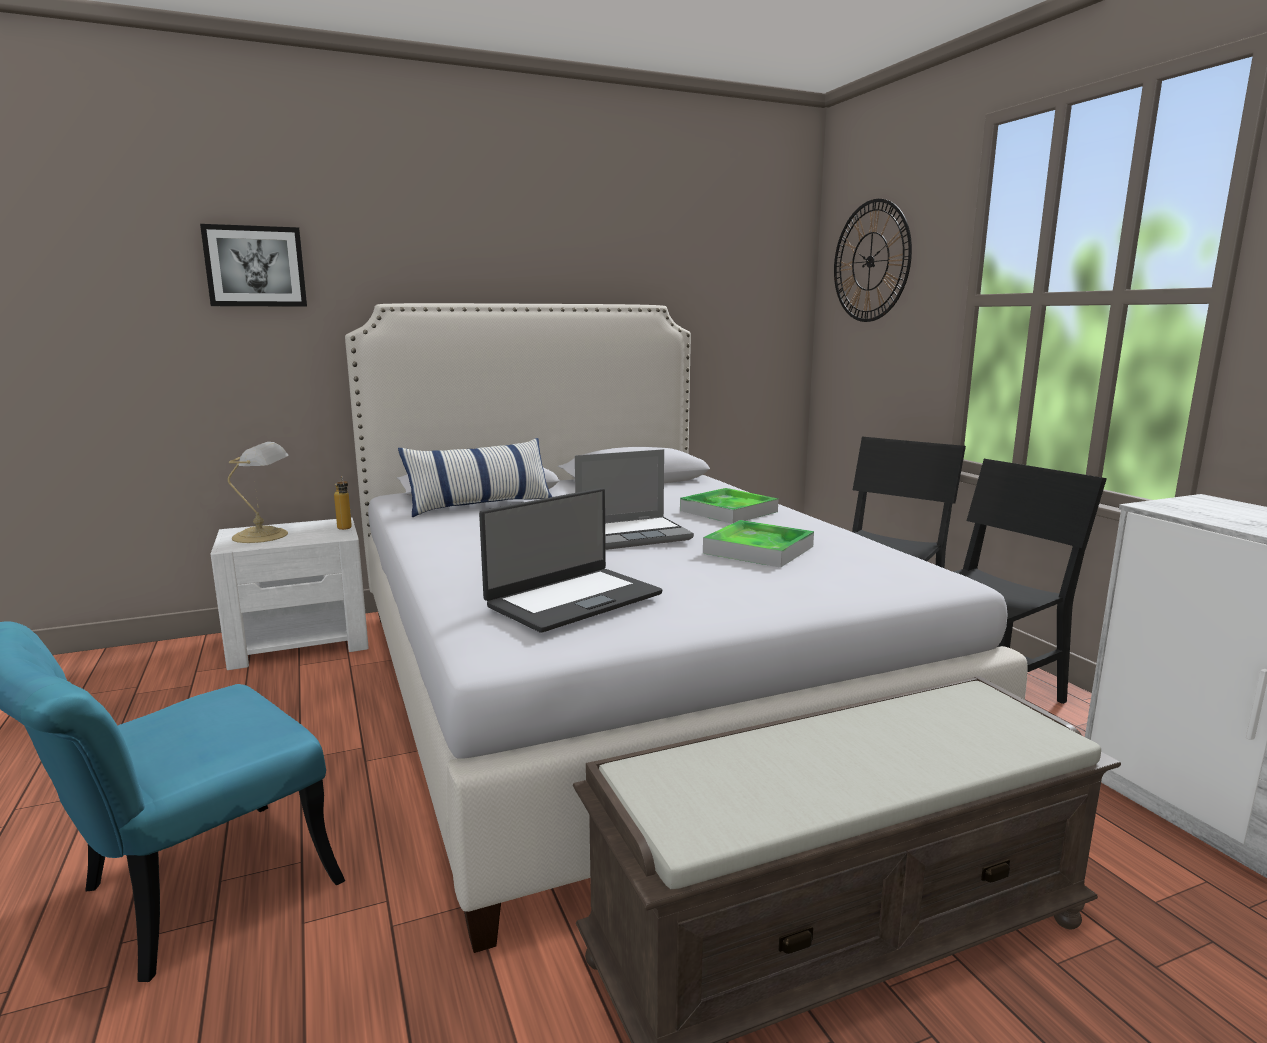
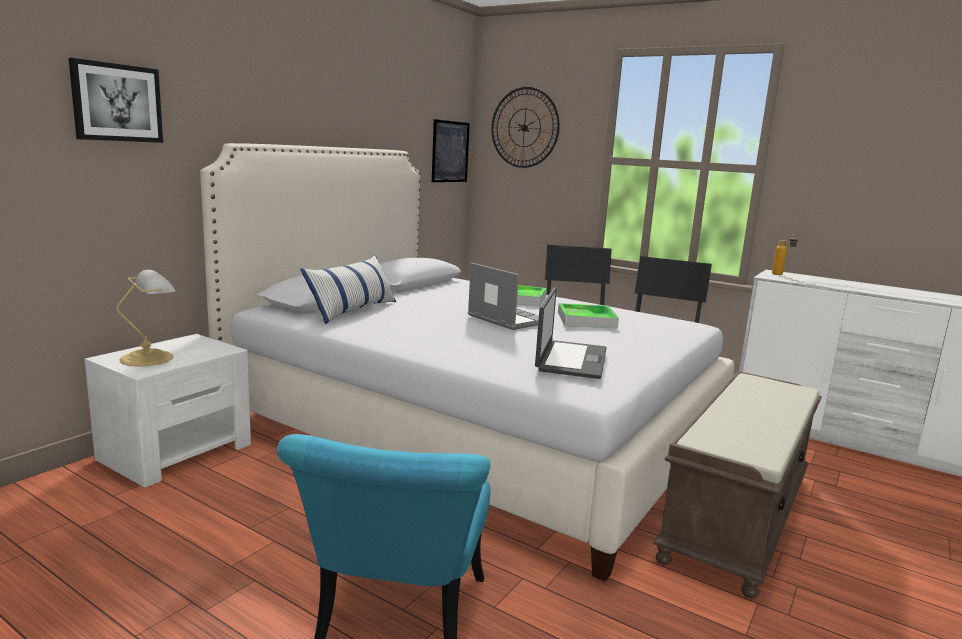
camera: 35 degrees left, 0 degrees up
(345, 529) = (217, 343): bottle -> bottle (782, 274)
(634, 535) = (506, 319): laptop -> laptop turned 75 degrees counterclockwise
(767, 305) = (450, 151): none -> picture

